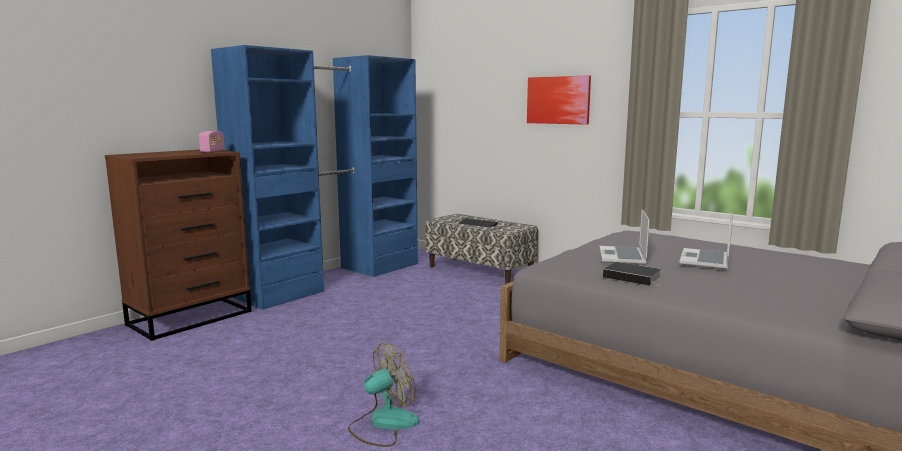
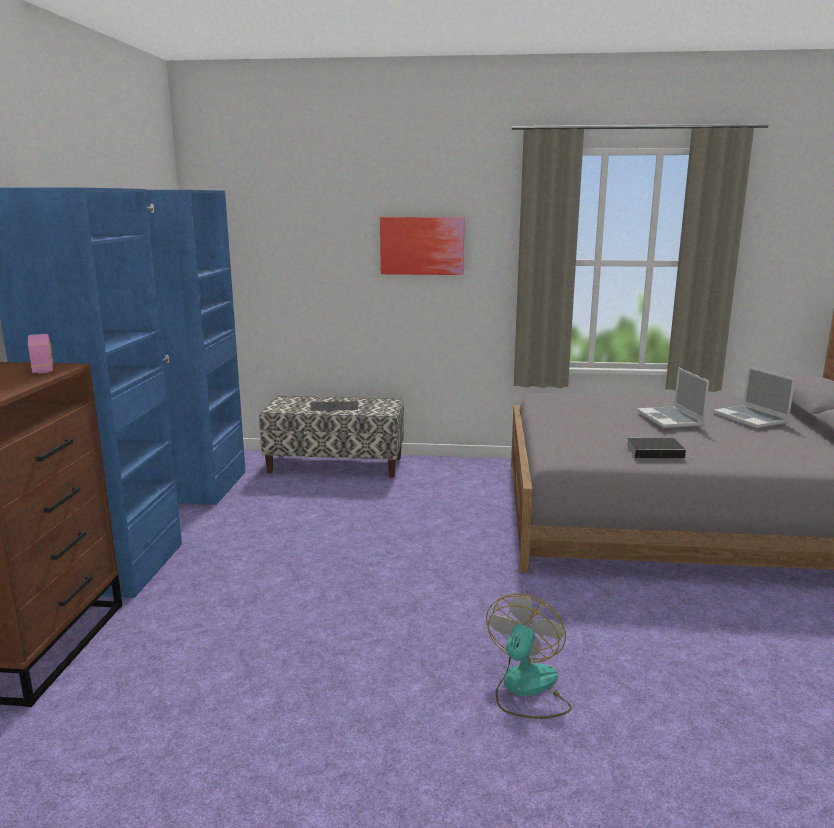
camera: 35 degrees left, 5 degrees up
(623, 257) = (602, 429): laptop -> laptop (751, 418)

